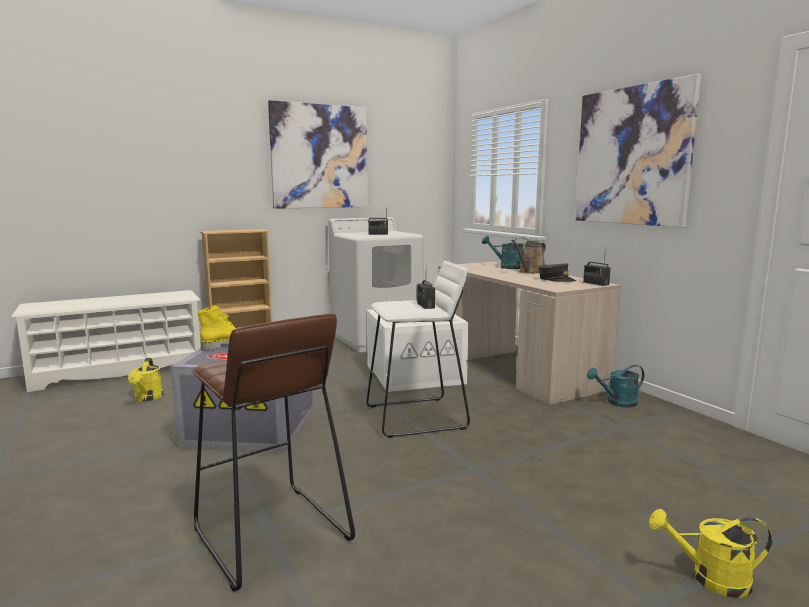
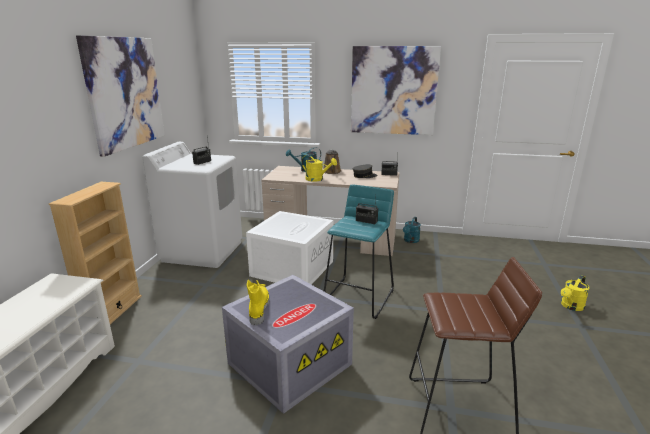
camera: 50 degrees left, 10 degrees up
(147, 398) = (145, 402): yellow watering can -> yellow watering can (317, 179)
(417, 417) = (359, 297): white stool -> turquoise stool

